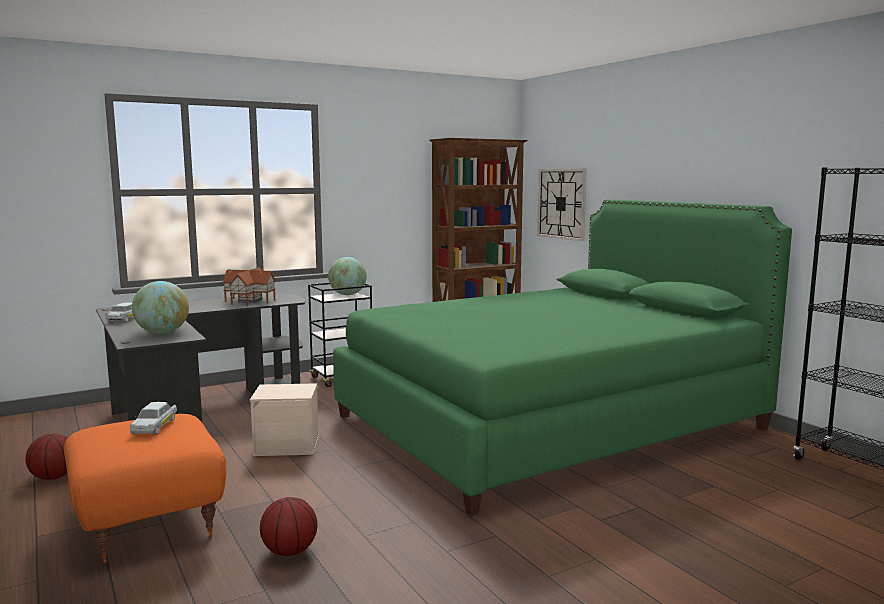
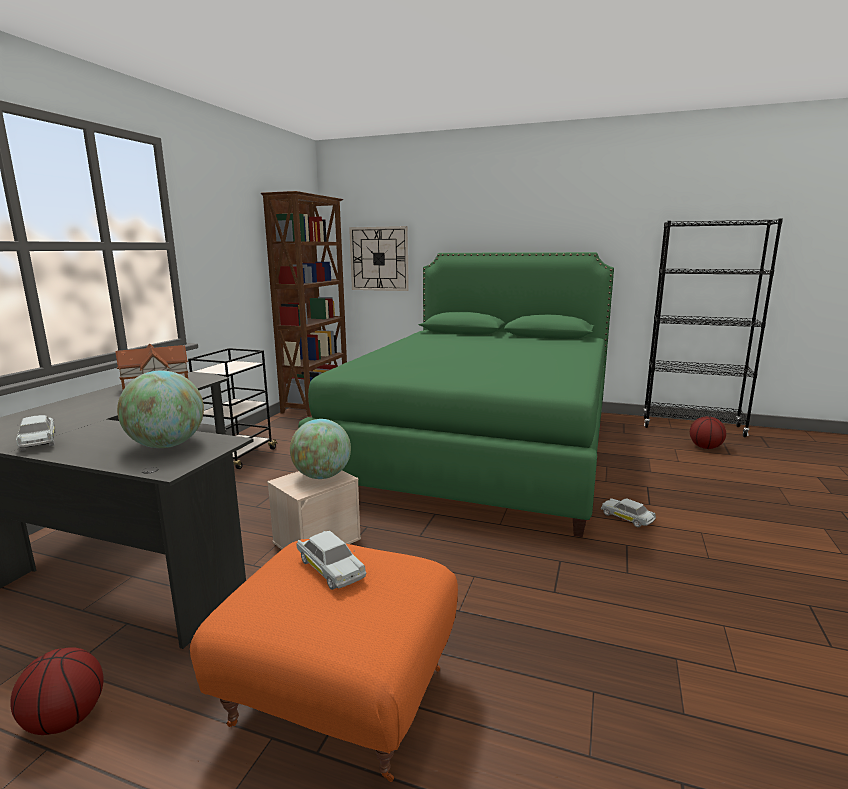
camera: 40 degrees left, 5 degrees up
(289, 551) = (534, 641): basketball -> basketball (705, 447)
(347, 294) = (233, 364): globe -> globe (322, 476)
(547, 520) = (627, 518): none -> white toy car

